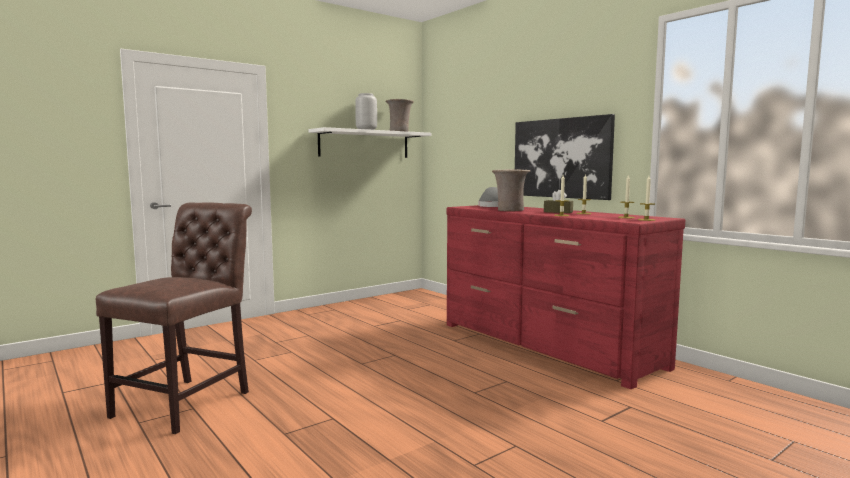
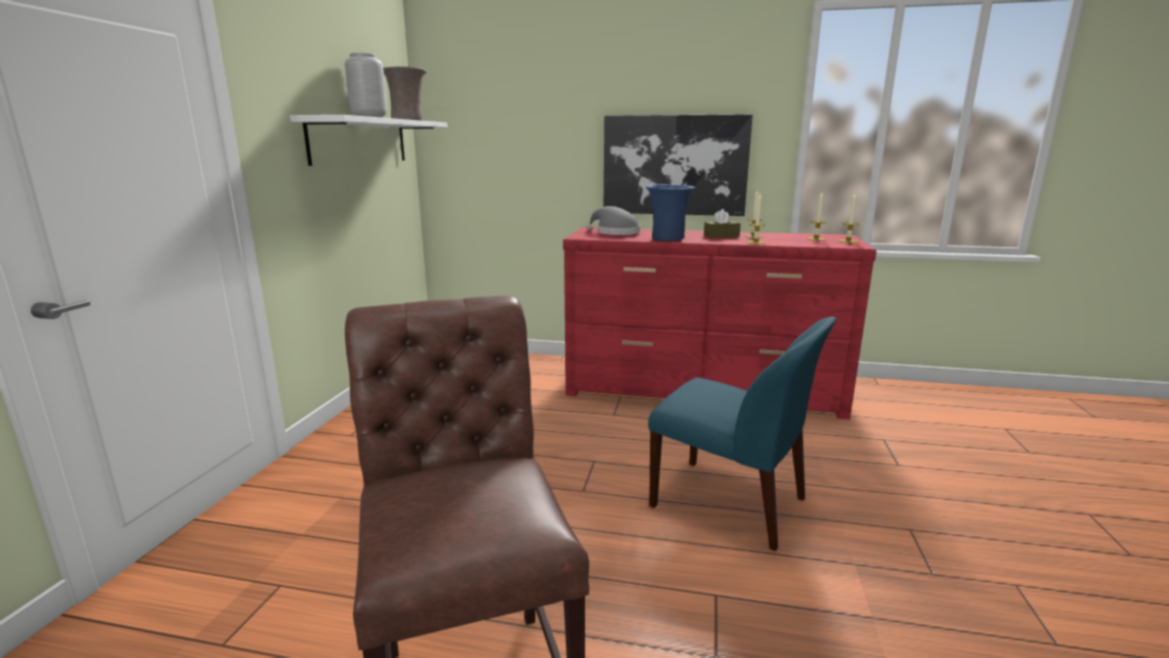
camera: 40 degrees left, 10 degrees up
(427, 394) = (731, 503): none -> blue chair
(510, 210) = (668, 239): beige vase -> blue vase

